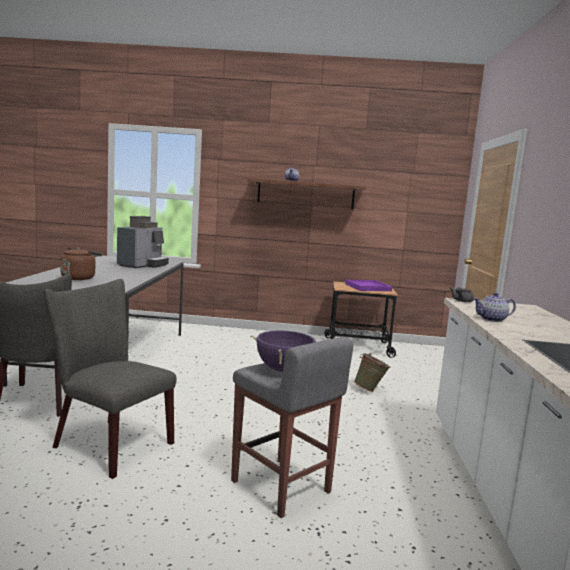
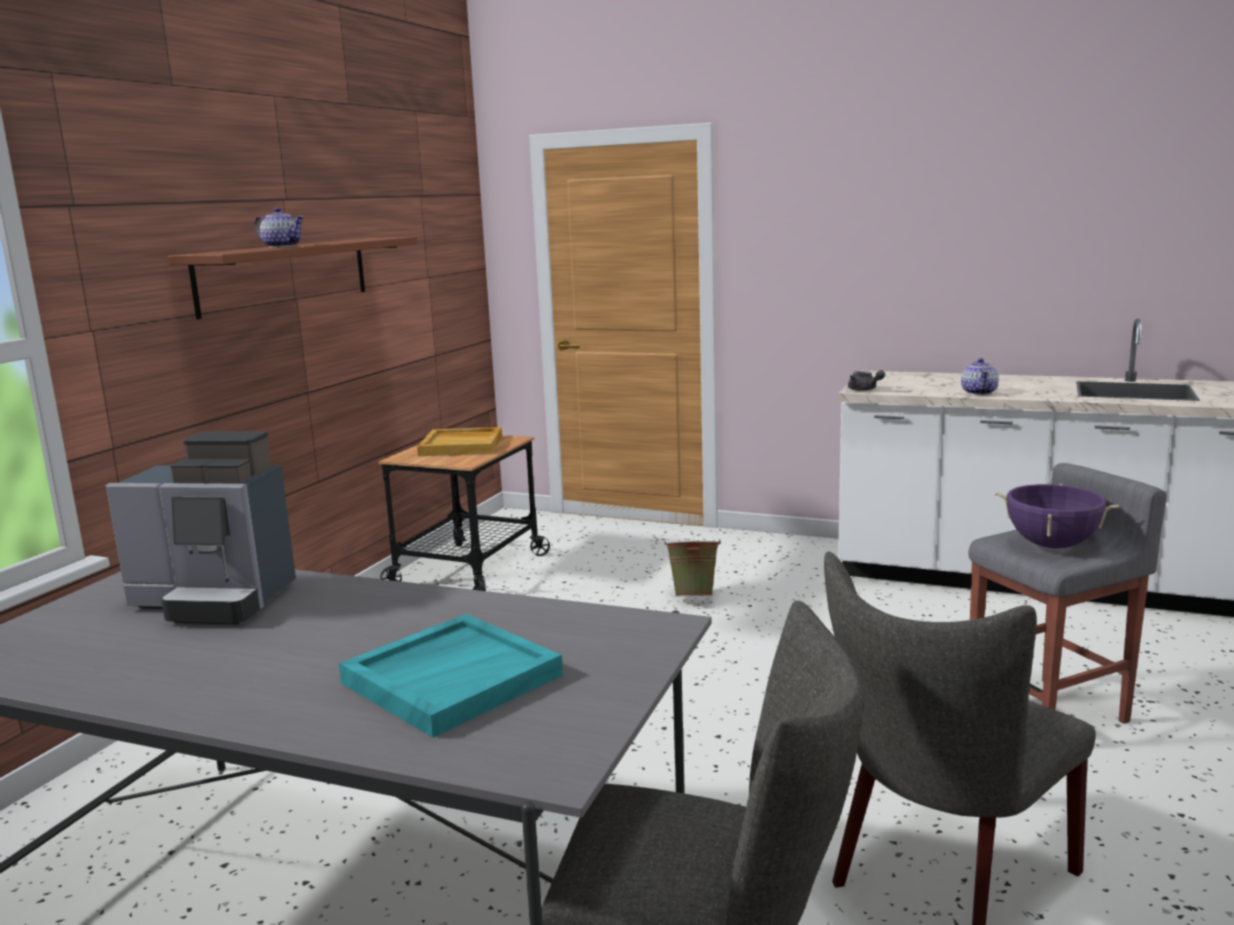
camera: 70 degrees left, 5 degrees up
(79, 278) = (452, 678): brown kettle -> turquoise tray
(143, 265) = (216, 601): coffee machine -> coffee machine turned 150 degrees clockwise
(368, 287) = (462, 446): purple tray -> beige tray

